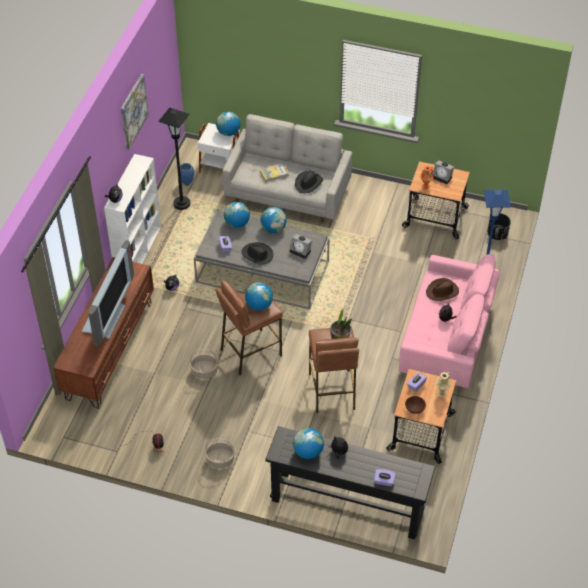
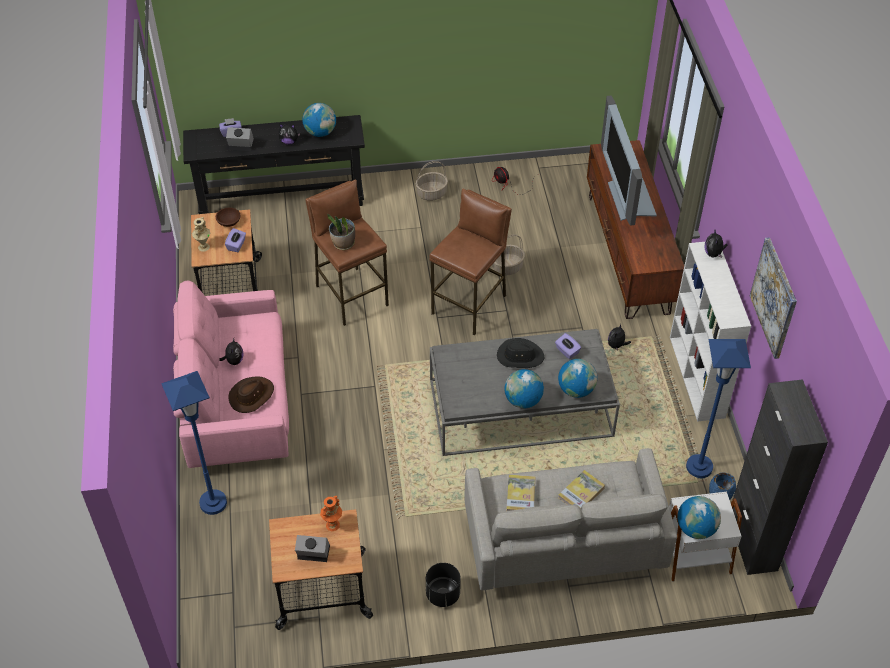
camera: 155 degrees right, 0 degrees up
(182, 204) = (699, 467): black floor lamp -> blue floor lamp
(185, 161) = (752, 542): none -> black cabinet
(259, 305) = (461, 249): globe -> none
(301, 251) = (466, 382): alarm clock -> alarm clock (240, 146)
(308, 183) = (520, 495): black hat -> book
(497, 234) = (214, 598): black planter -> black planter (442, 594)

